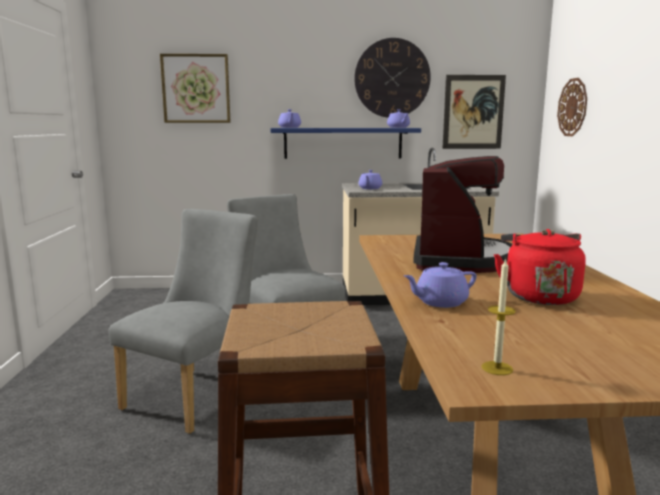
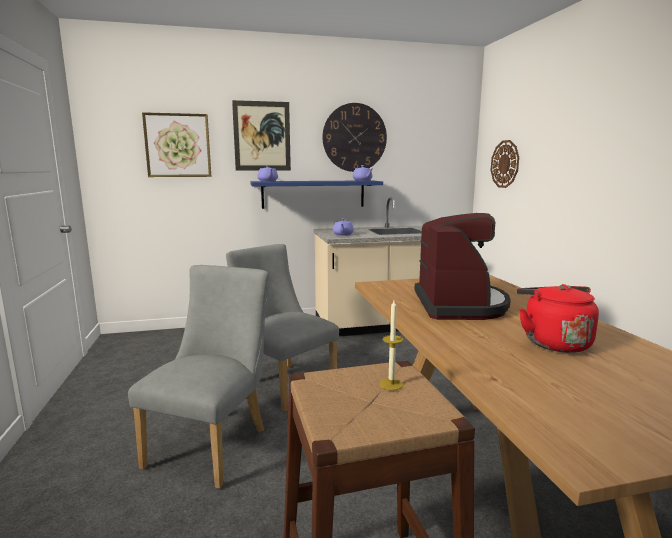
camera: 10 degrees left, 0 degrees up
(440, 302) = (477, 356): purple teapot -> none
(473, 112) = (421, 167): picture -> picture (262, 136)
(497, 368) = (584, 434): candle -> candle (391, 384)

